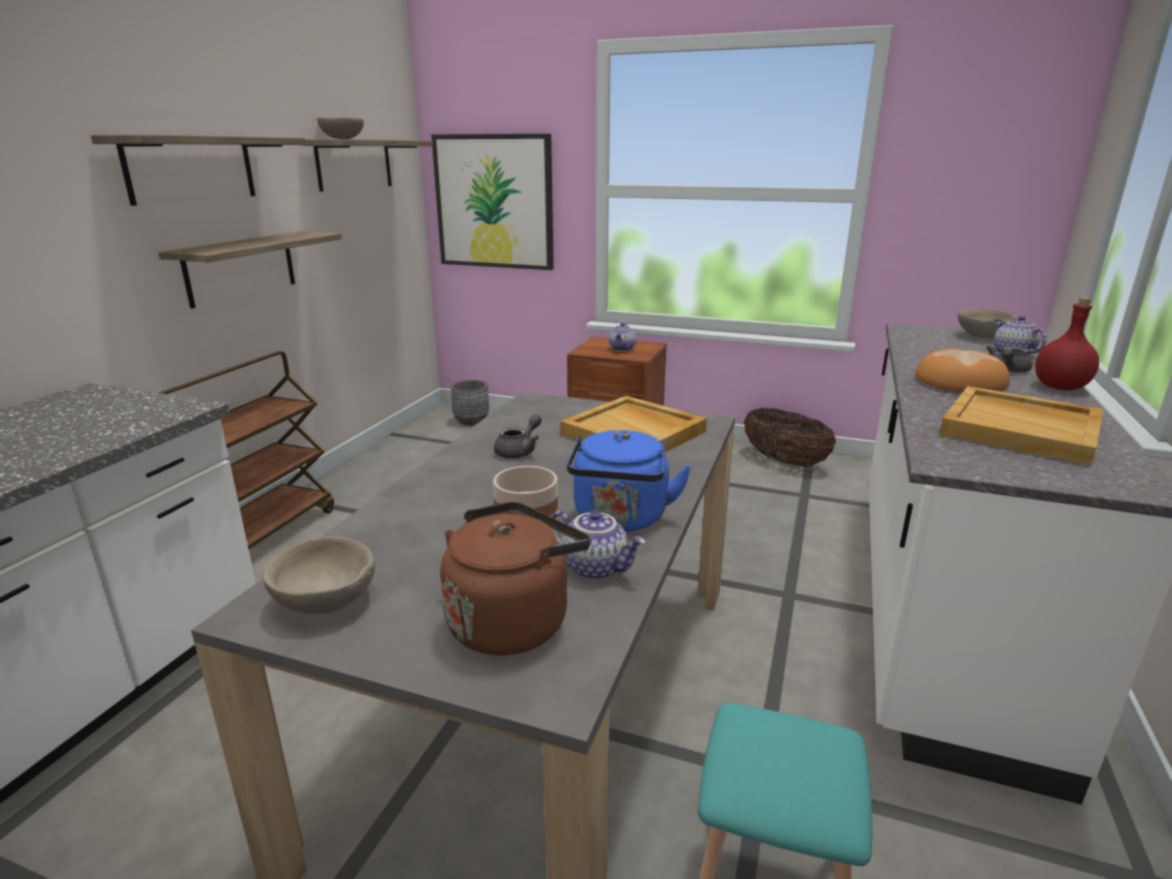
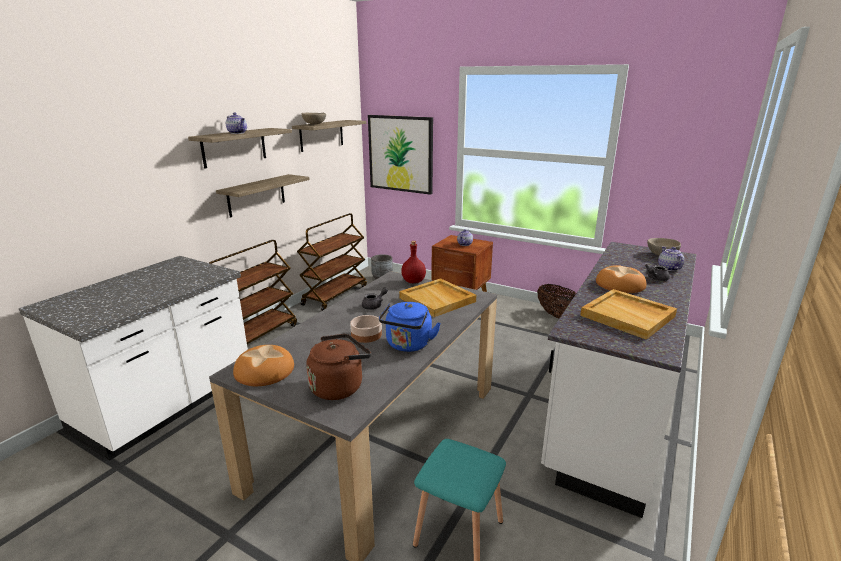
camera: 10 degrees right, 0 degrees up
(324, 602) = (264, 370): beige bowl -> bread
(395, 453) = (335, 295): none -> brown cart
(596, 567) = (386, 367): teapot -> teapot (238, 133)
(1061, 388) = (676, 292): red bottle -> red bottle (413, 281)

